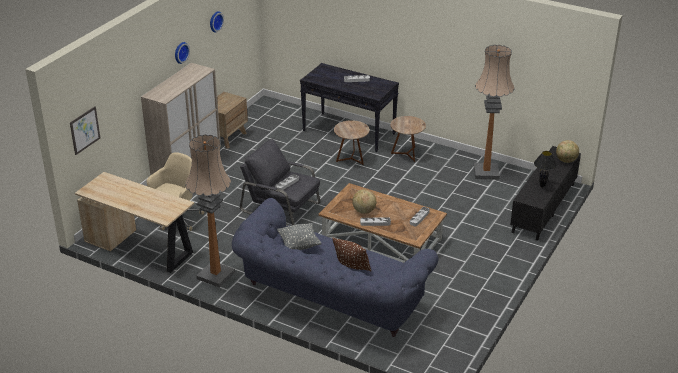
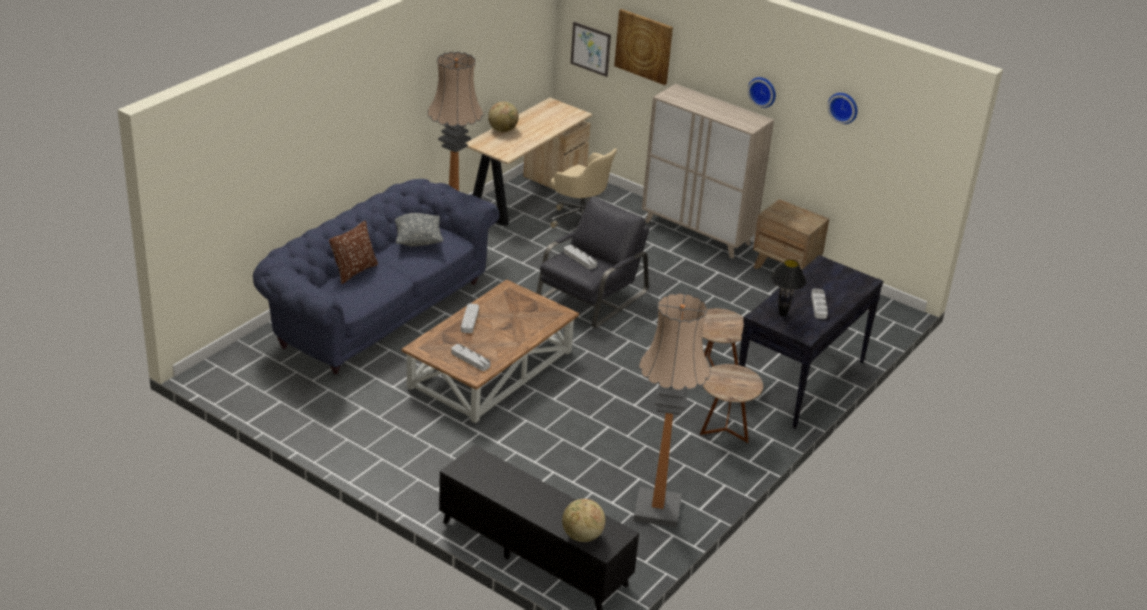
camera: 95 degrees right, 0 degrees up
(115, 92) = (644, 46): none -> picture
(364, 211) = (502, 315): globe -> globe (503, 130)
(542, 186) = (506, 486): black table lamp -> black table lamp (782, 314)

